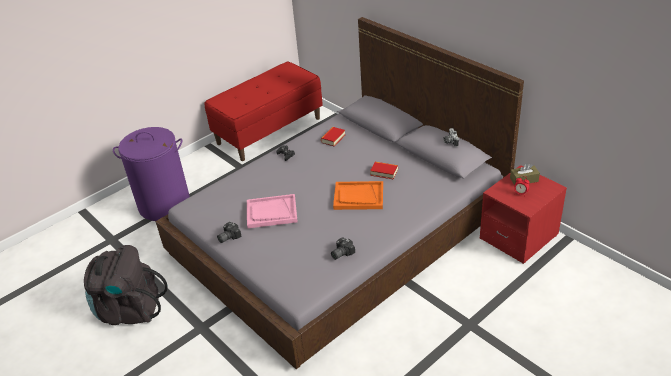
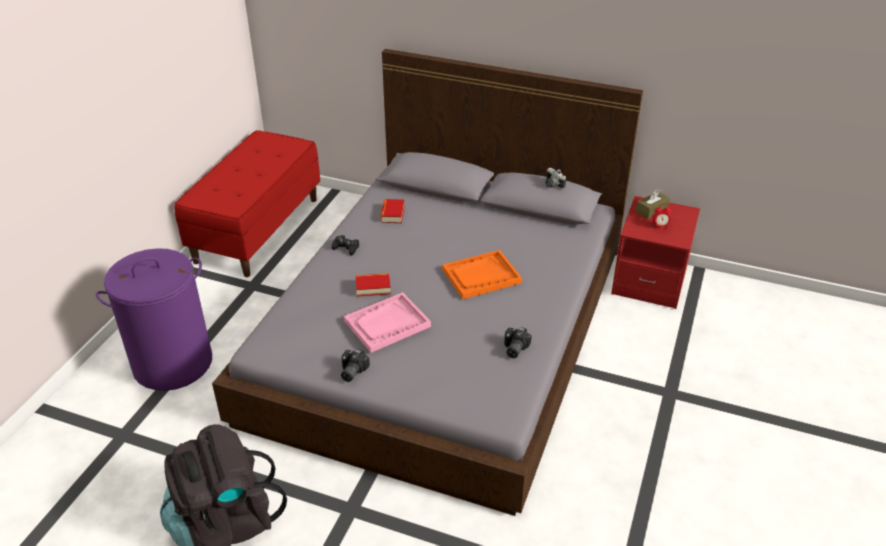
camera: 30 degrees left, 0 degrees up
(384, 172) = (488, 240): book -> book (373, 287)

